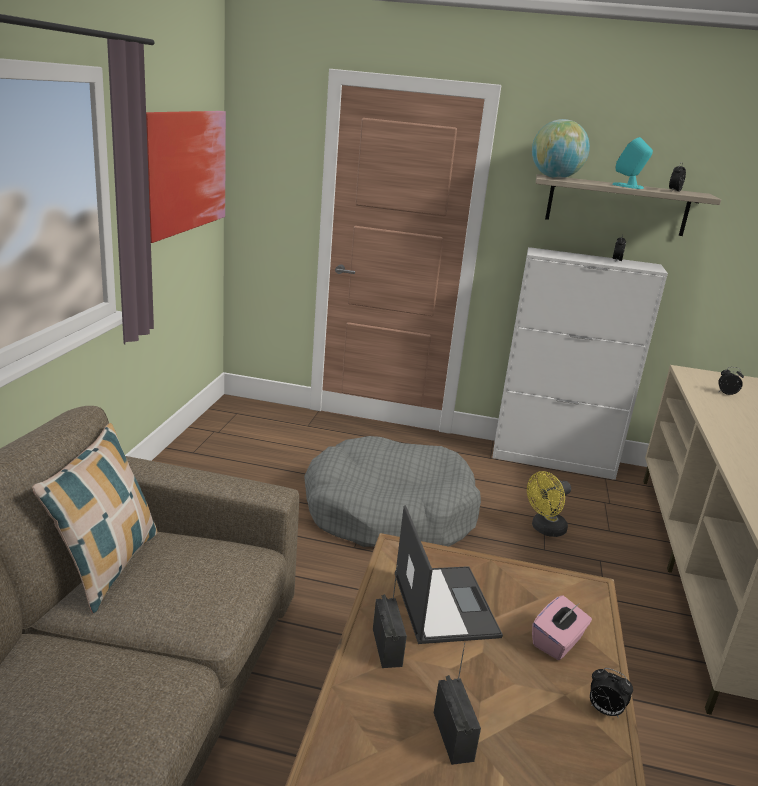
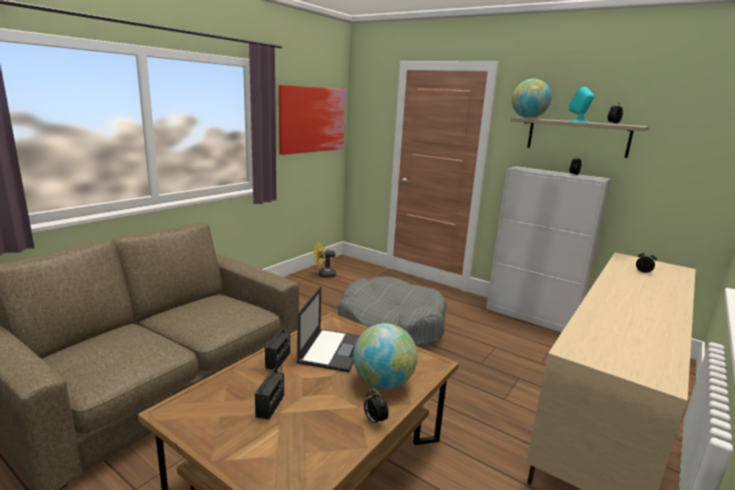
camera: 25 degrees right, 5 degrees down
(107, 566) = (188, 304): pillow -> none
(544, 529) = (491, 353): yellow fan -> yellow fan (324, 275)
(558, 642) = (383, 383): pink tissue box -> globe

